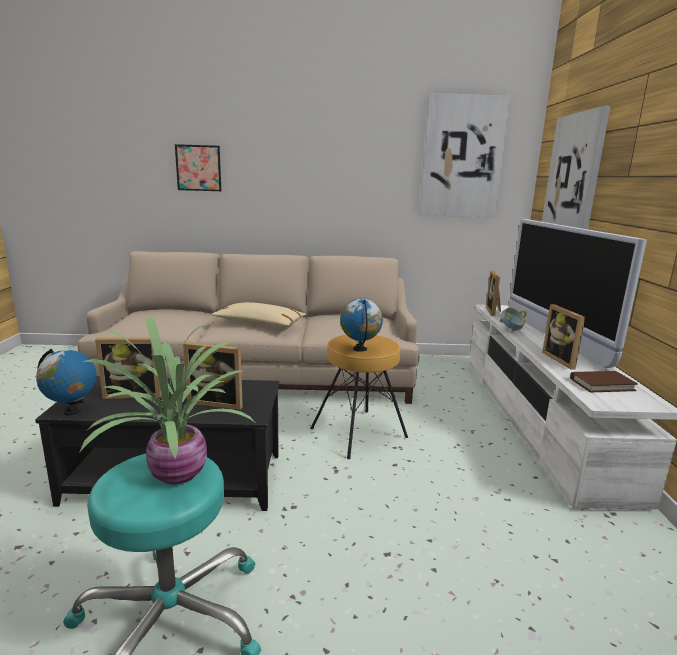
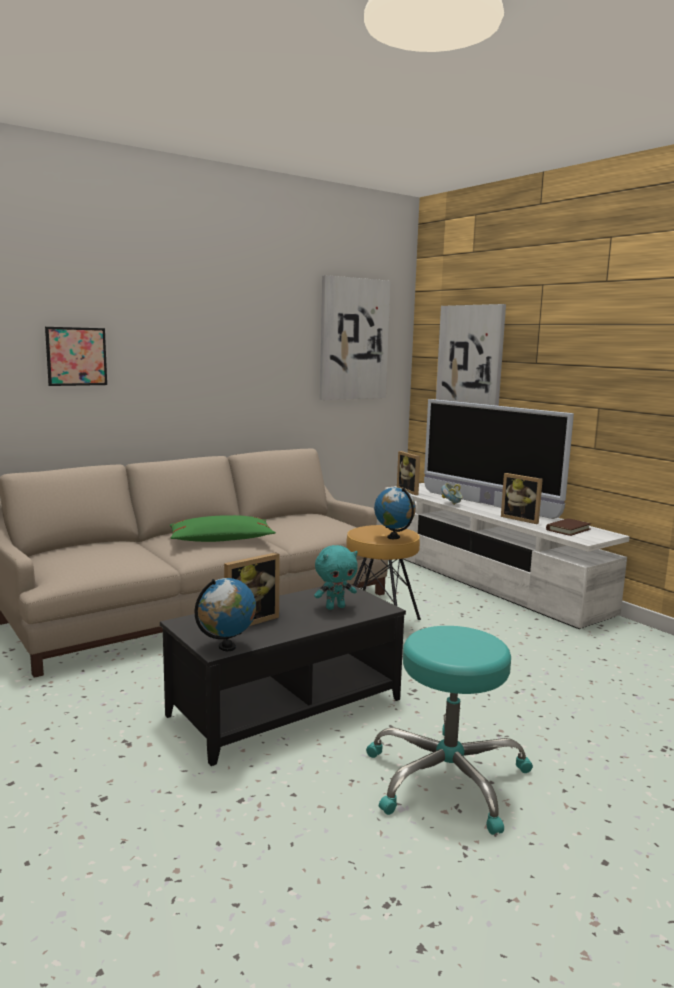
camera: 35 degrees left, 5 degrees down
(177, 472) = (458, 636): potted plant -> none
(217, 402) = (335, 607): picture frame -> turquoise plush toy
(259, 324) = (221, 540): beige pillow -> green pillow

